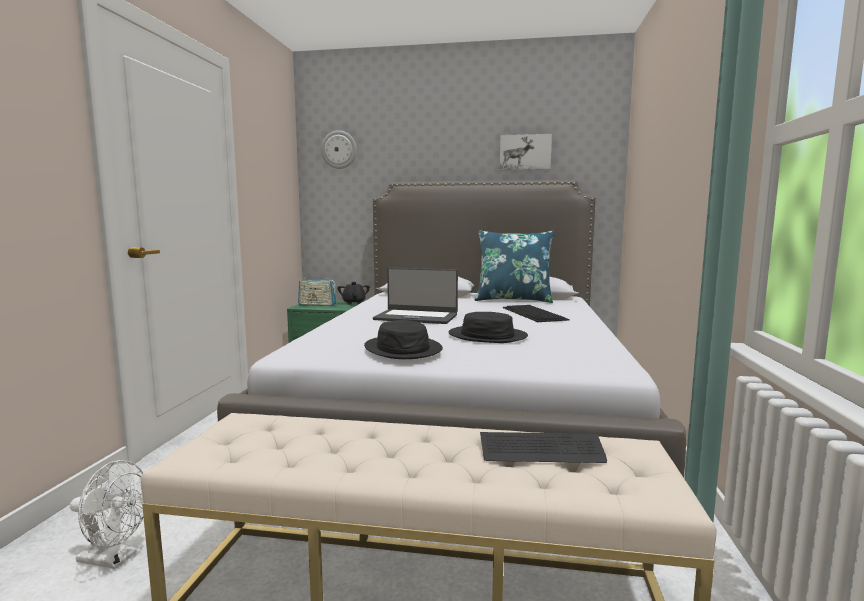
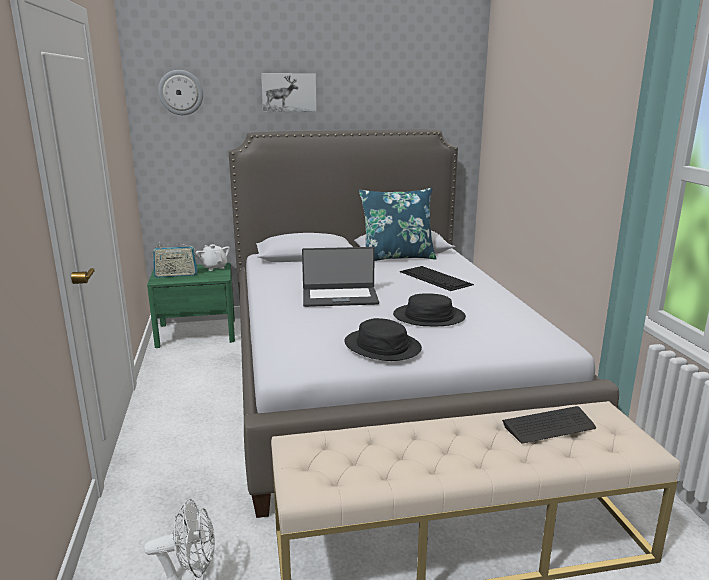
camera: 20 degrees left, 10 degrees up
(354, 303) = (214, 267): black teapot -> white teapot
(525, 152) = (389, 99): picture -> picture (288, 92)

